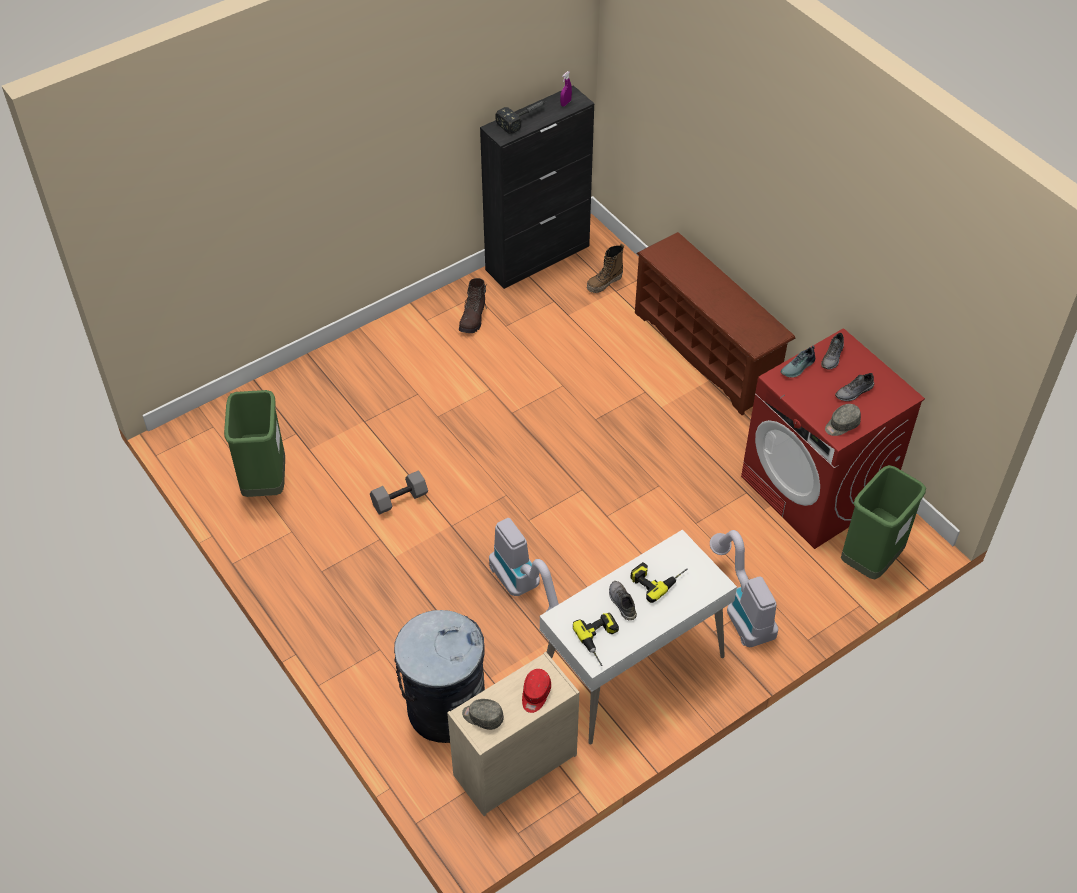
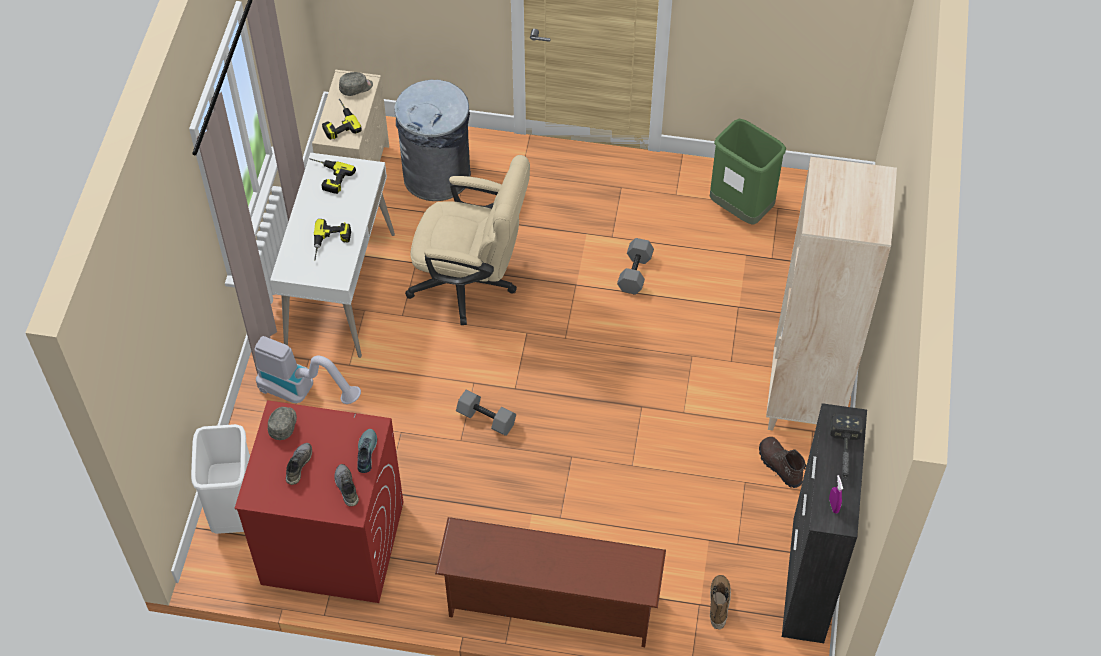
camera: 135 degrees right, 5 degrees up
(406, 337) = (805, 401): none -> beige bookcase
(525, 589) = (472, 284): vacuum cleaner -> beige office chair
(535, 694) = (338, 122): red cap -> power drill
(621, 603) = (339, 209): grey shoe -> none
(626, 485) = (485, 419): none -> grey dumbbell
(870, 560) = (236, 512): green trash can -> white trash can

